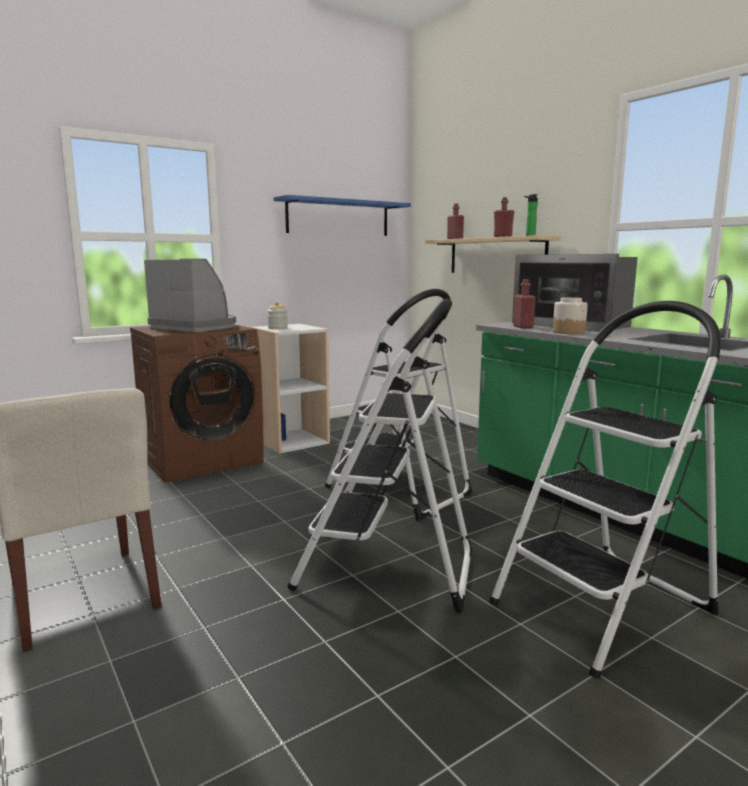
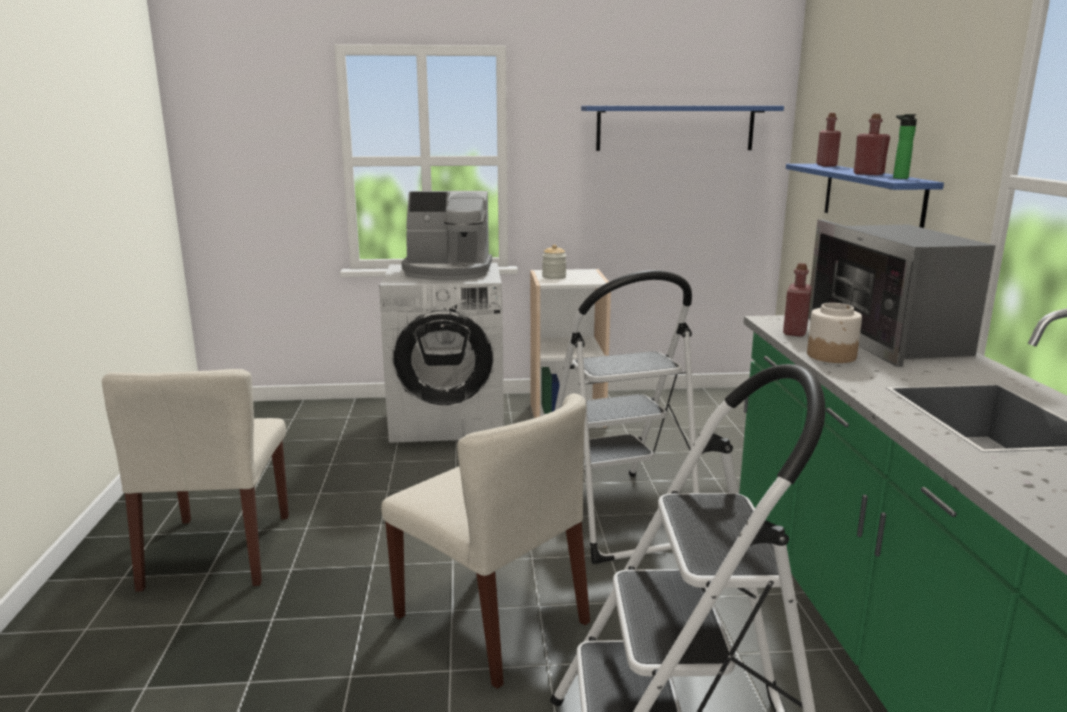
camera: 30 degrees right, 5 degrees up
(196, 327) = (448, 272): coffee machine -> coffee machine turned 120 degrees clockwise
(203, 463) = (448, 425): brown washing machine -> white washing machine
(390, 571) = (493, 619): step ladder -> beige chair
(496, 256) = (871, 198): beige shelf -> blue shelf

